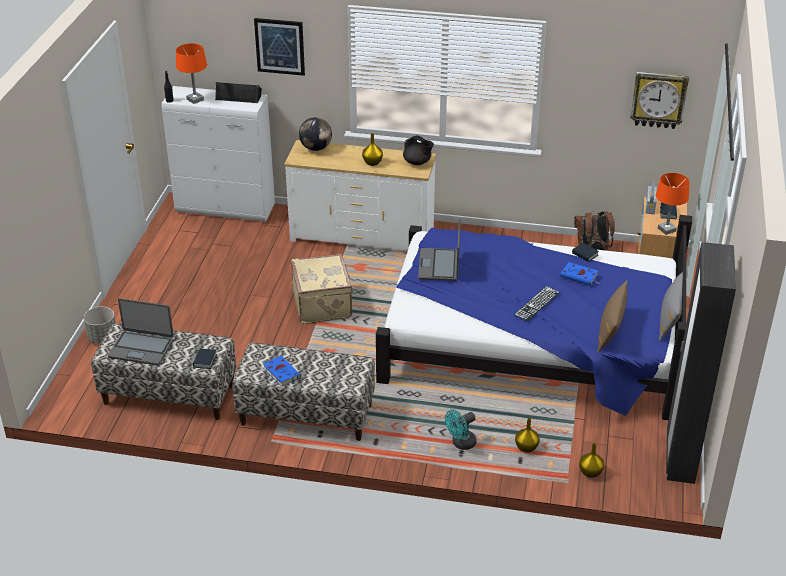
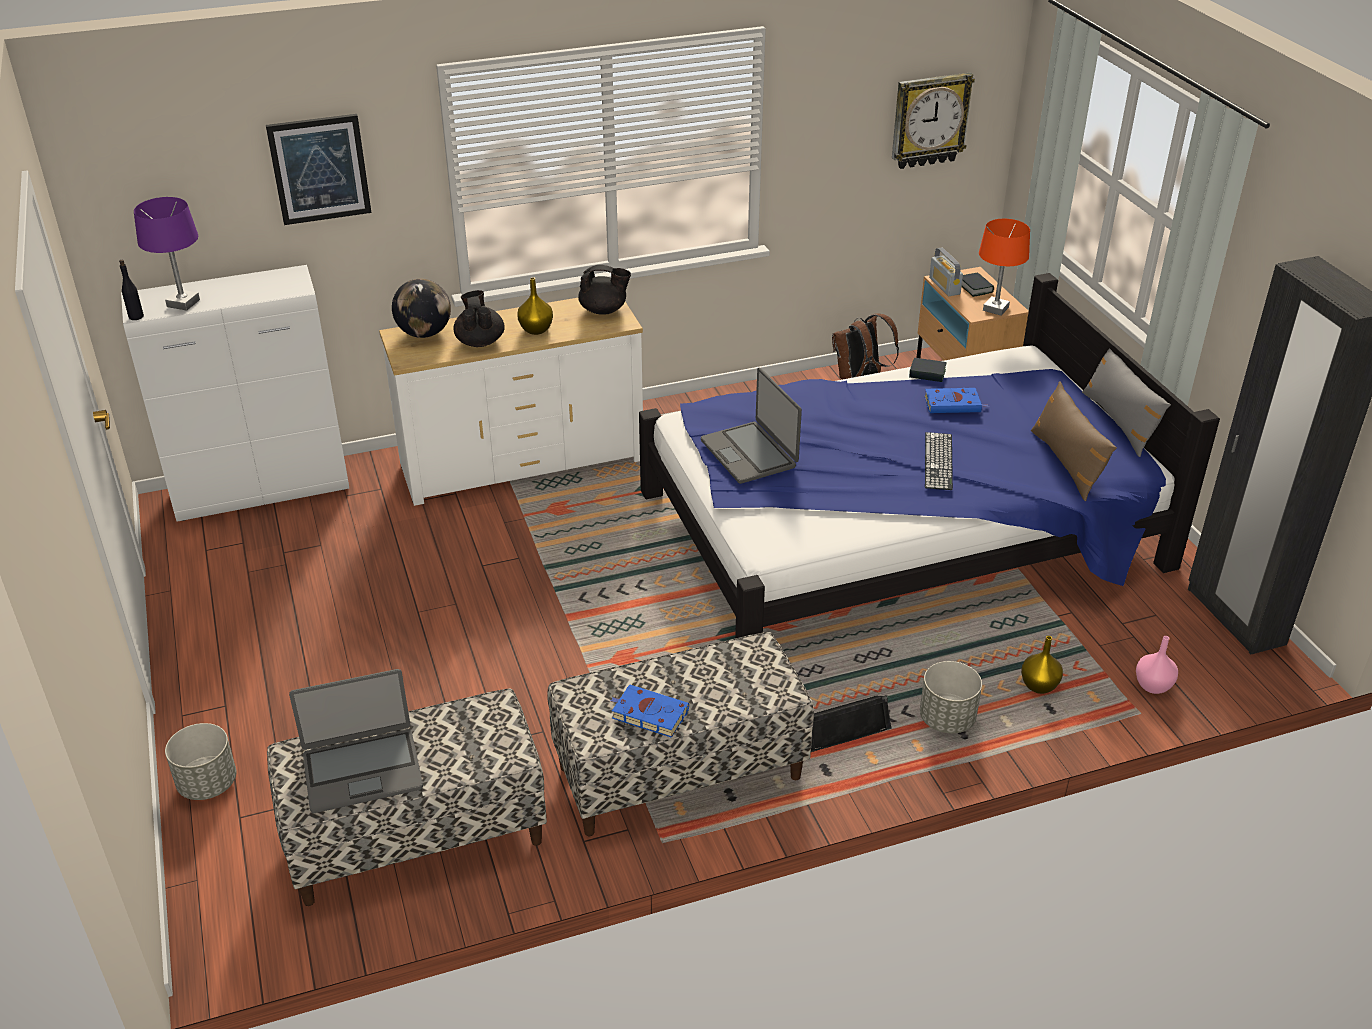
camera: 30 degrees left, 0 degrees up
(195, 99) = (183, 303): orange table lamp -> purple table lamp
(205, 361) = (499, 746): book -> none
(238, 97) = (259, 280): black speaker -> black speaker (842, 728)
(323, 304) = (551, 584): beige suitcase -> none
(339, 160) = (480, 341): none -> black teapot
(461, 444) = (947, 719): turquoise fan -> grey planter
(591, 472) = (1153, 685): yellow vase -> pink vase

